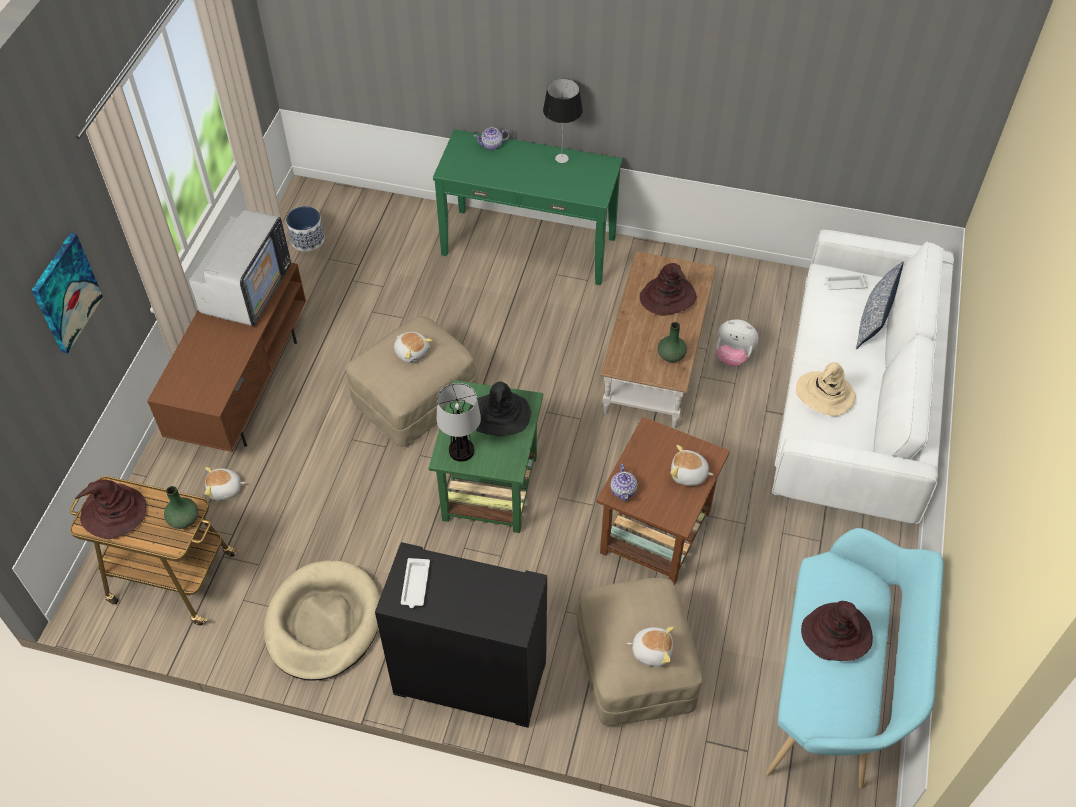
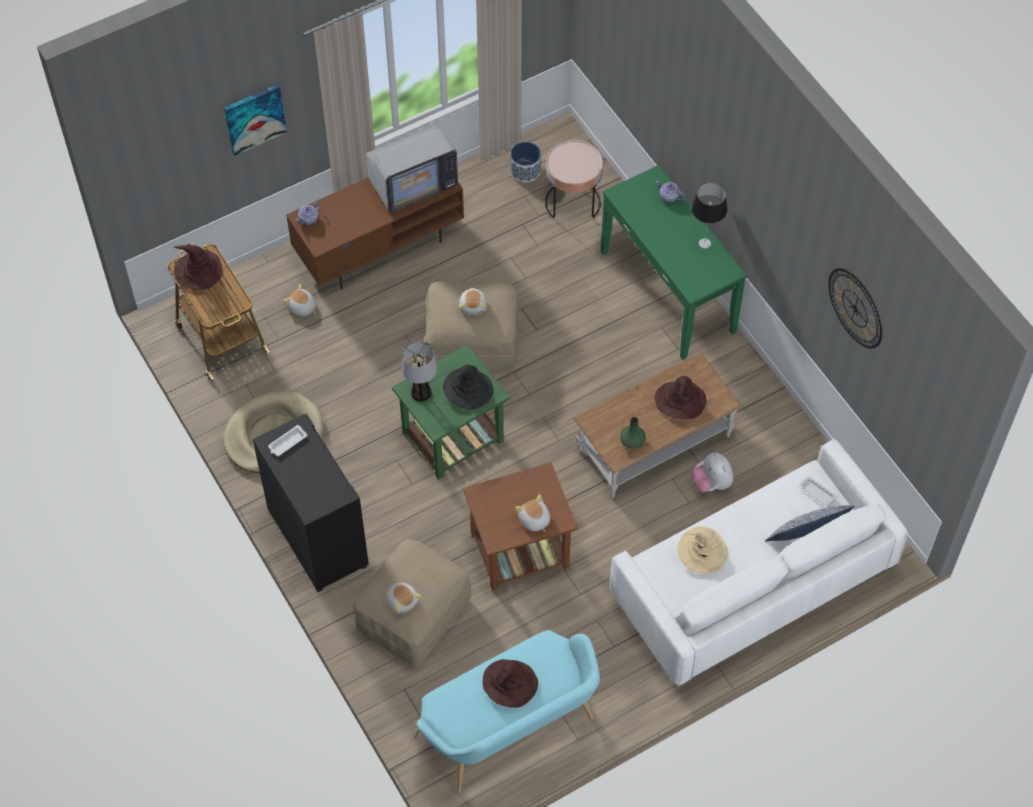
camera: 45 degrees right, 5 degrees up
(184, 519) = (229, 306): green vase -> none
(375, 236) = (573, 202): none -> pink side table
(623, 490) = (485, 496): teapot -> teapot (309, 219)
(804, 72) = (855, 308): none -> wall clock

